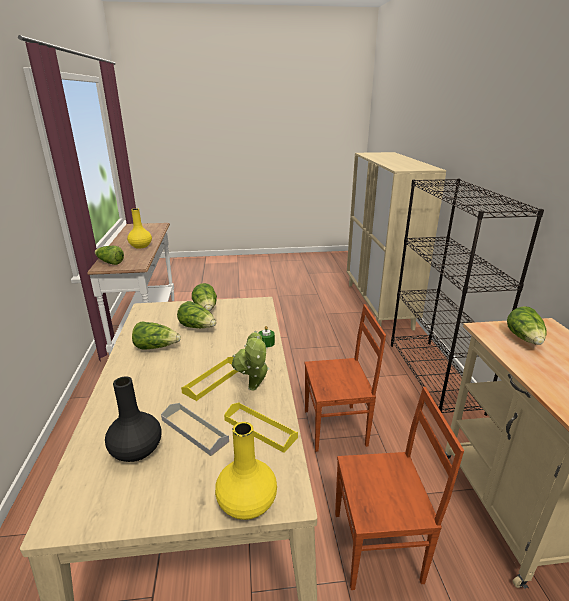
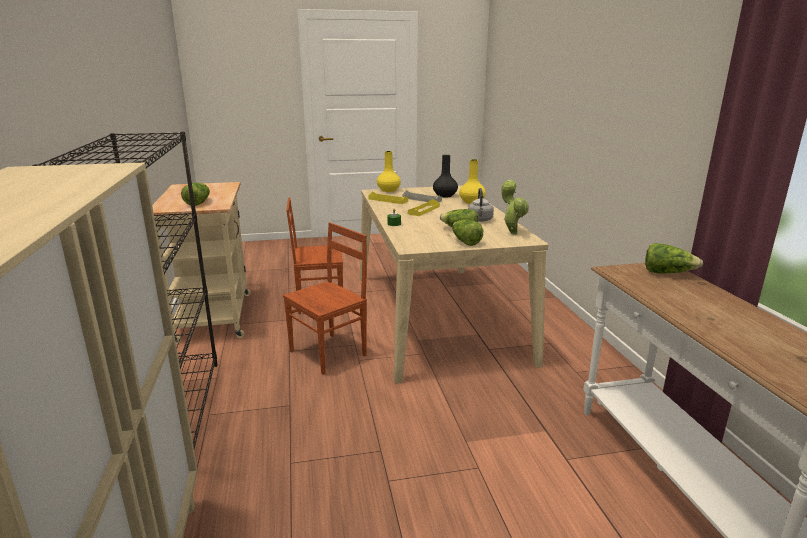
camera: 175 degrees right, 5 degrees down
(140, 246) = (692, 308): yellow vase -> yellow vase (472, 202)
(156, 347) = (480, 220): lettuce -> grey kettle
(254, 389) = (396, 208): potted plant -> potted plant (512, 232)
(336, 428) = (329, 353): brown chair -> brown chair turned 150 degrees clockwise

